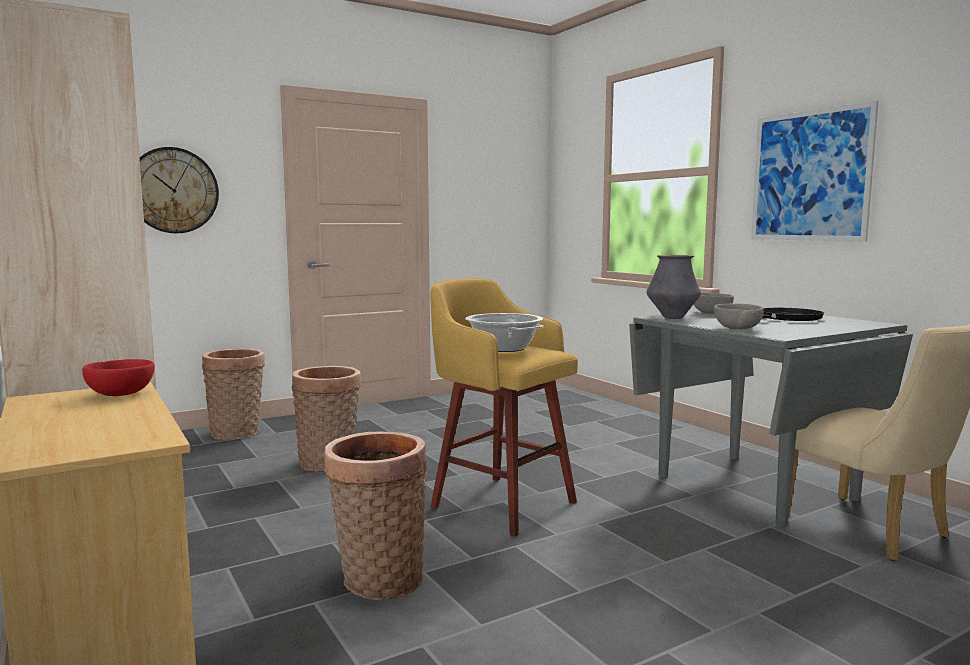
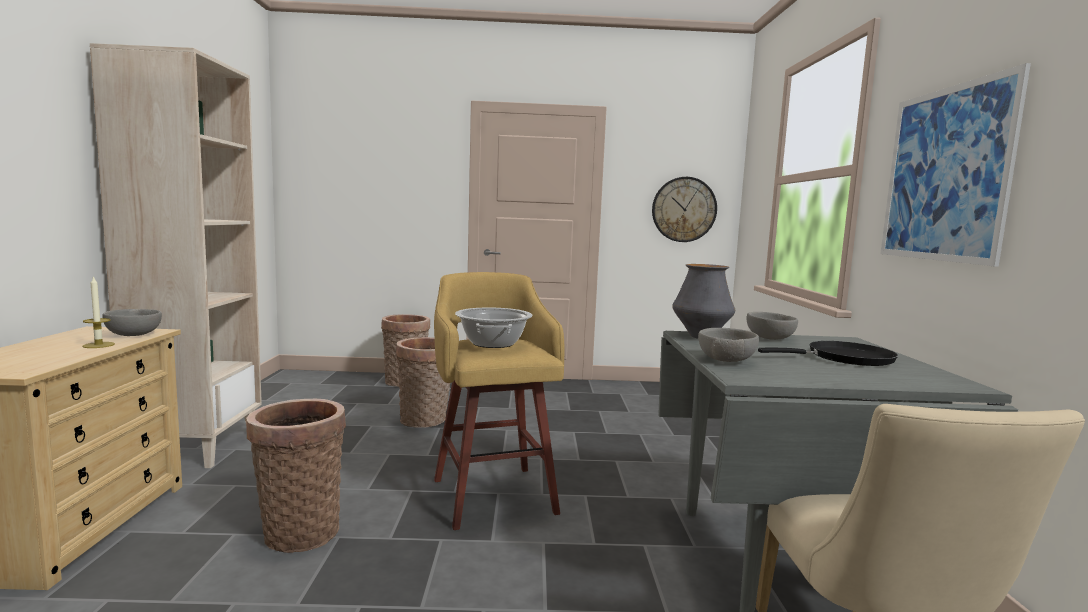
camera: 30 degrees right, 0 degrees up
(119, 394) = (132, 335): red bowl -> grey bowl
(125, 408) = (98, 345): none -> candle
(173, 190) = (382, 187): wall clock -> wall clock (684, 209)

